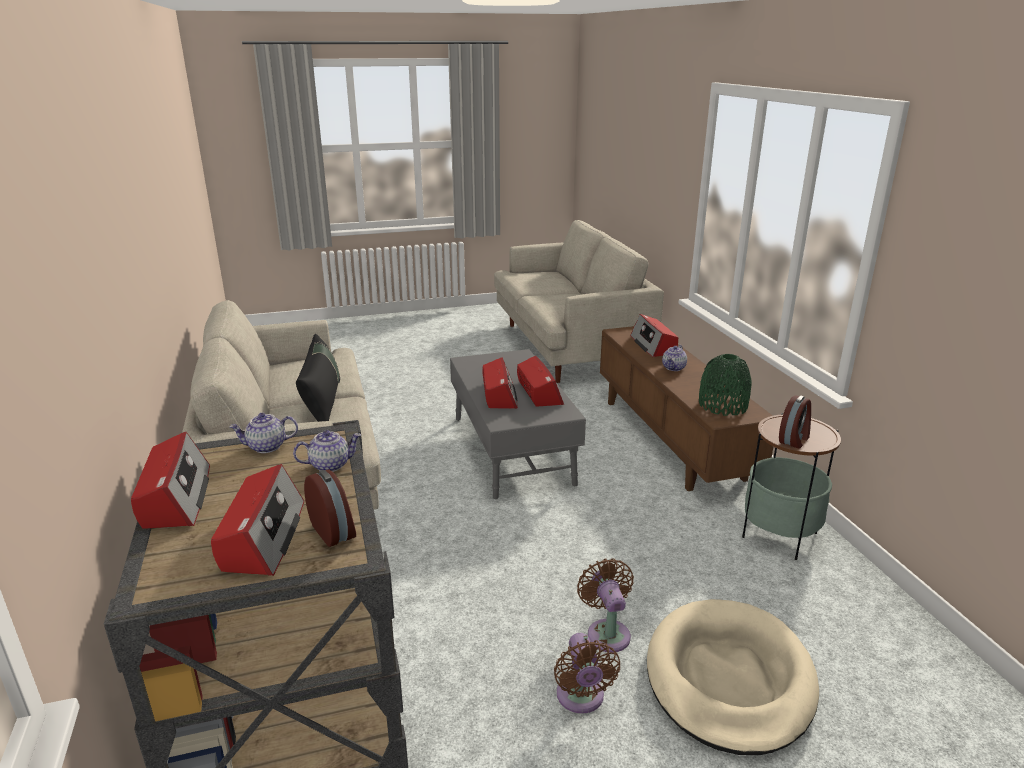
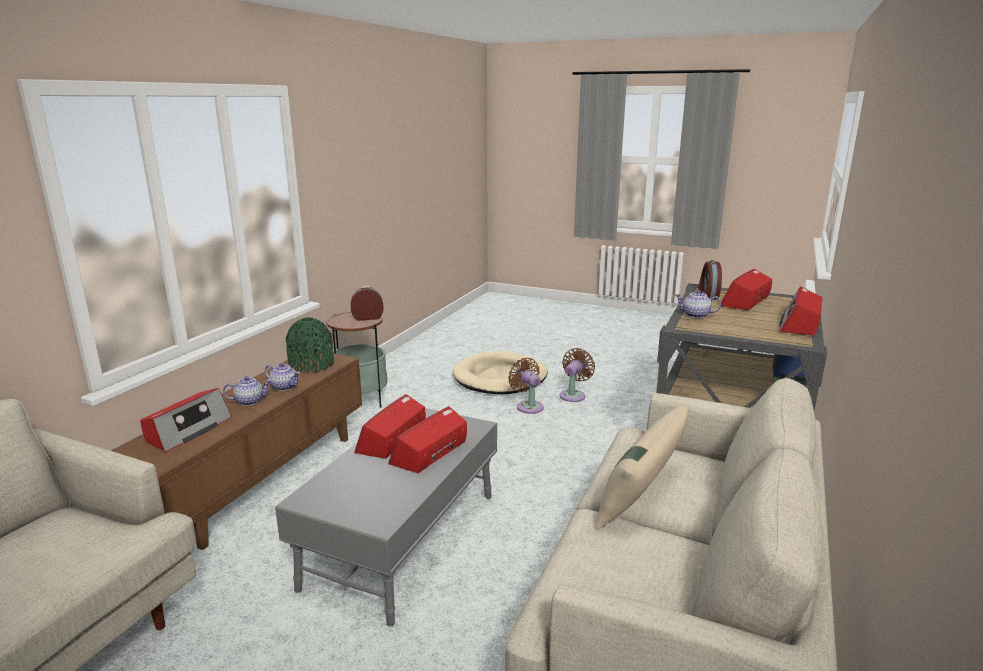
camera: 140 degrees left, 5 degrees down
(266, 447) = (736, 332): teapot -> teapot (284, 387)
(323, 404) = (641, 495): black pillow -> beige pillow
(607, 632) = (528, 406): brown fan -> brown fan turned 120 degrees clockwise

